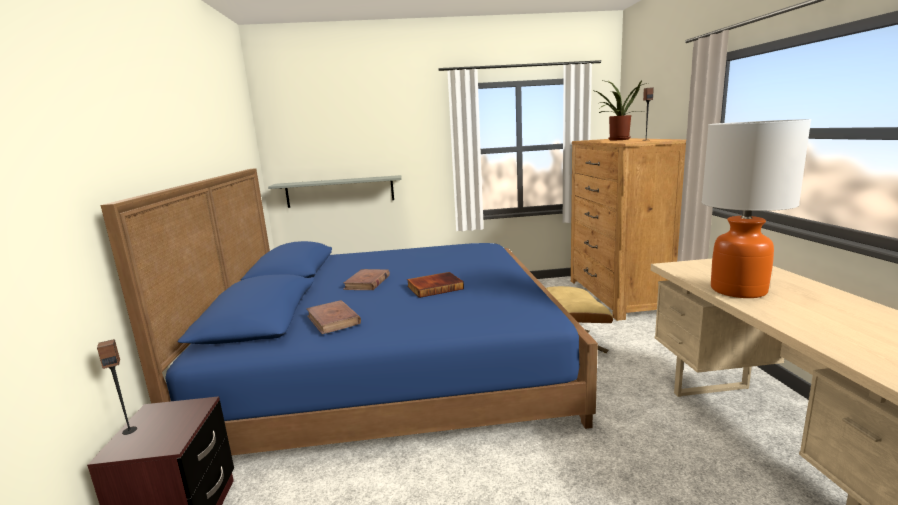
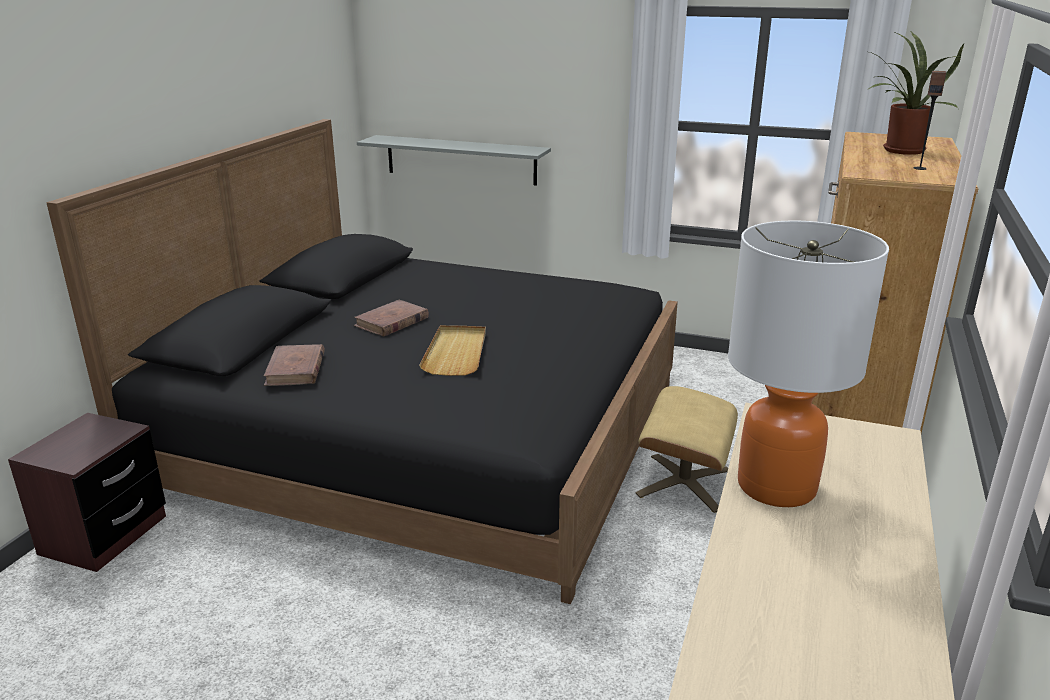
camera: 25 degrees right, 10 degrees up
(129, 430) = (57, 437): speaker -> none
(392, 362) = (425, 433): blue bed -> black bed
(435, 287) = (456, 353): book -> beige tray

